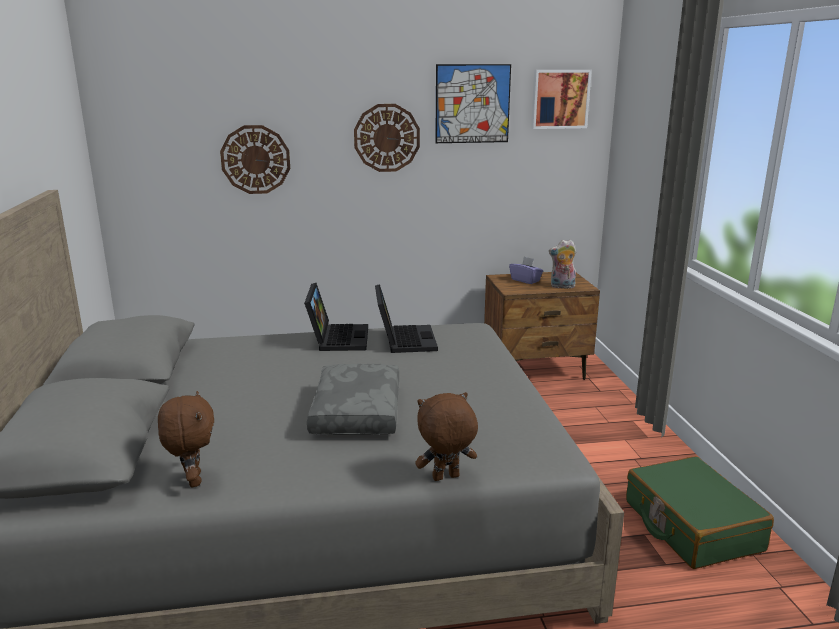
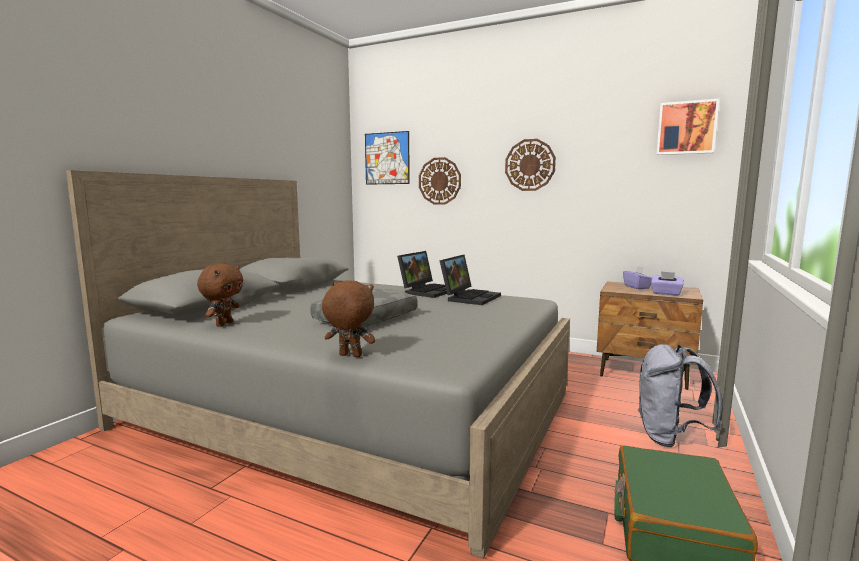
camera: 35 degrees right, 10 degrees down
(472, 104) = (601, 136): picture -> picture (387, 158)
(562, 287) = (666, 293): plush toy -> purple tissue box
(618, 440) = (670, 438): none -> grey backpack

